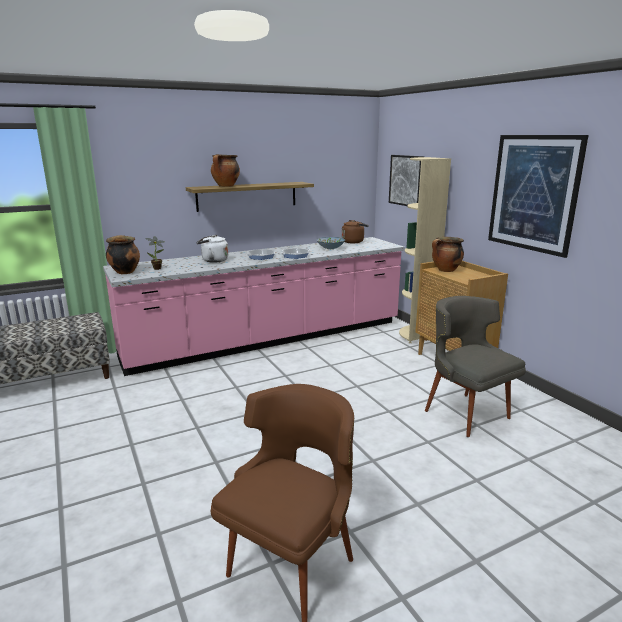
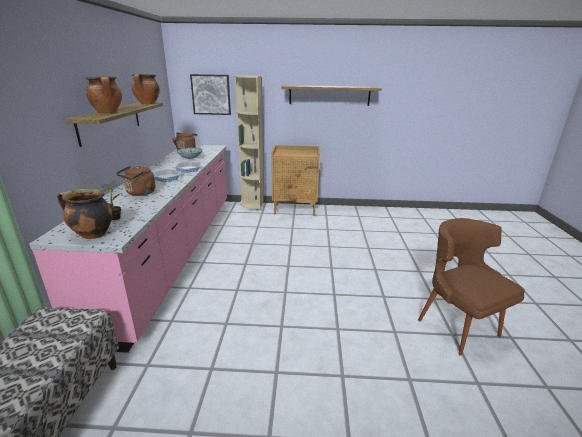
camera: 60 degrees left, 5 degrees up
(213, 260) = (139, 193): white kettle -> brown kettle
(445, 270) = (285, 153): cooking pot -> cooking pot (148, 103)
(467, 415) = (352, 229): grey chair -> none
(533, 193) = (329, 95): picture -> shelf

